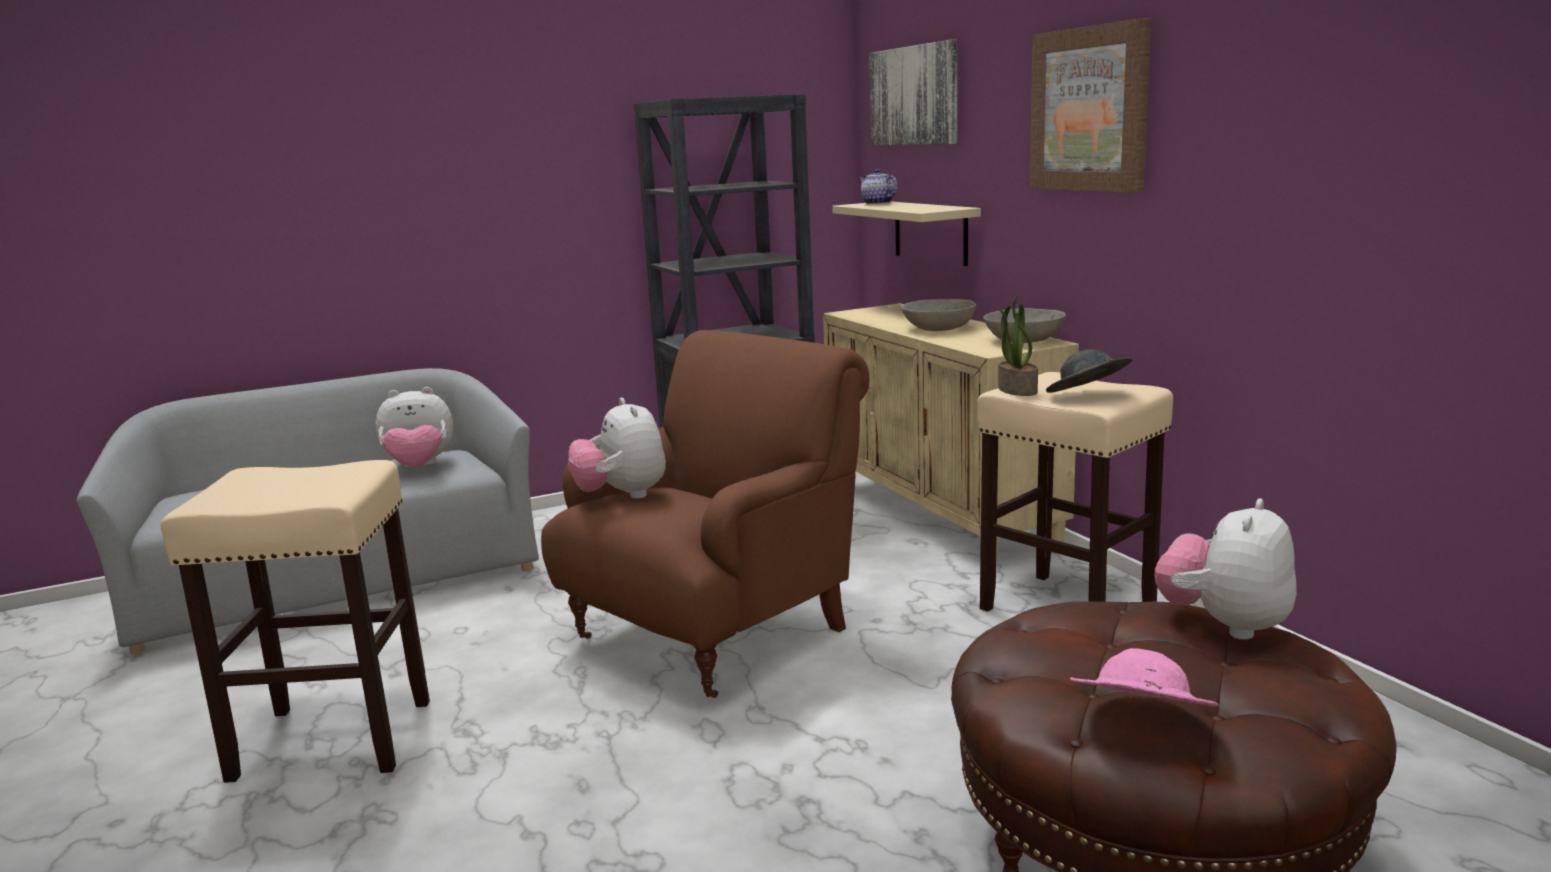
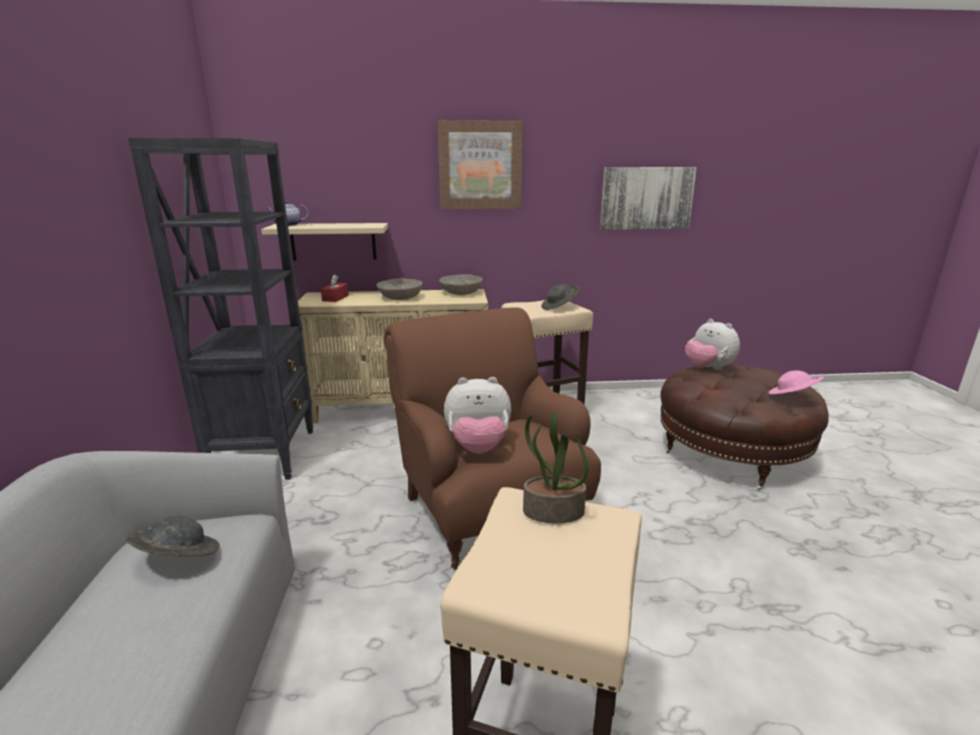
camera: 70 degrees left, 5 degrees up
(419, 467) = (178, 558): plush toy -> grey hat
(889, 314) = (335, 298): none -> red tissue box
(915, 96) = (306, 149): picture -> picture (646, 198)
(1016, 390) = (536, 312): potted plant -> potted plant (552, 512)

